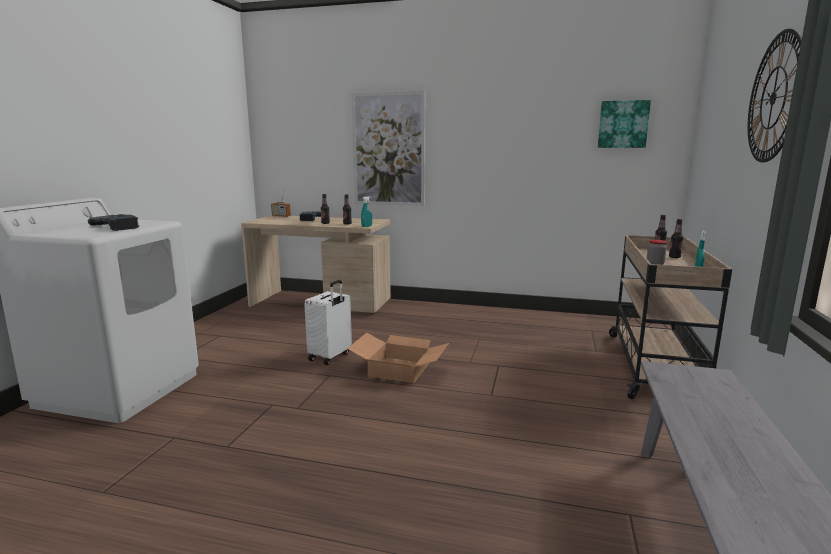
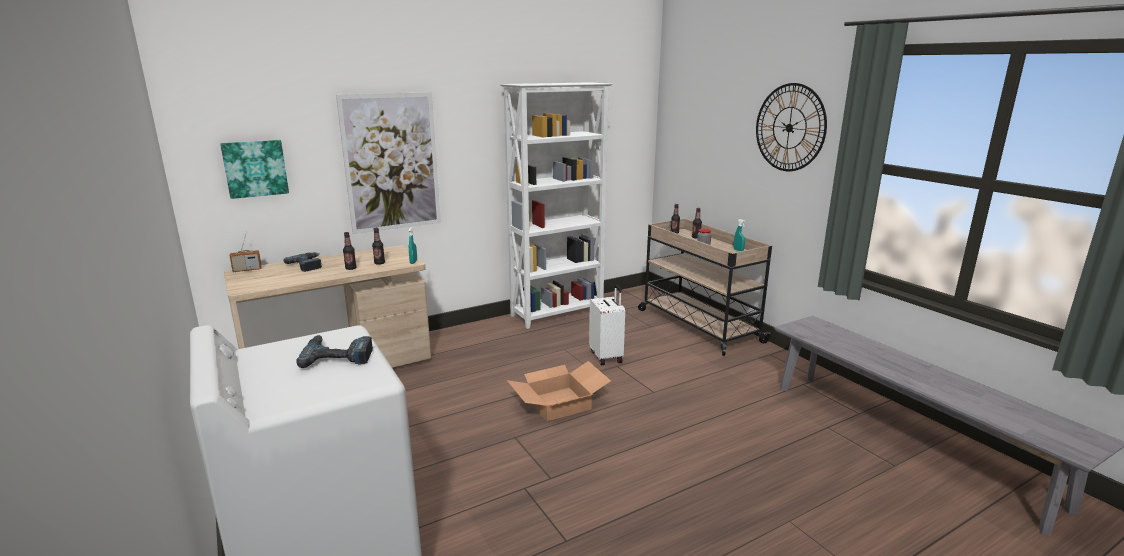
camera: 45 degrees left, 5 degrees up
(330, 357) = (479, 420): white suitcase -> white suitcase (607, 356)
(525, 316) = (558, 313): none -> white bookcase
(623, 124) = (611, 123): picture -> picture (255, 168)

